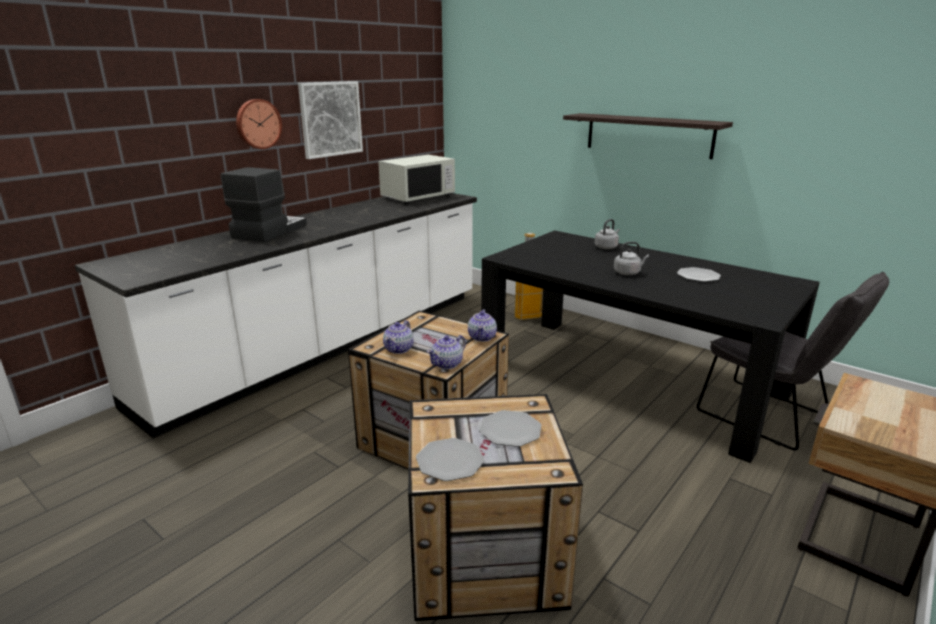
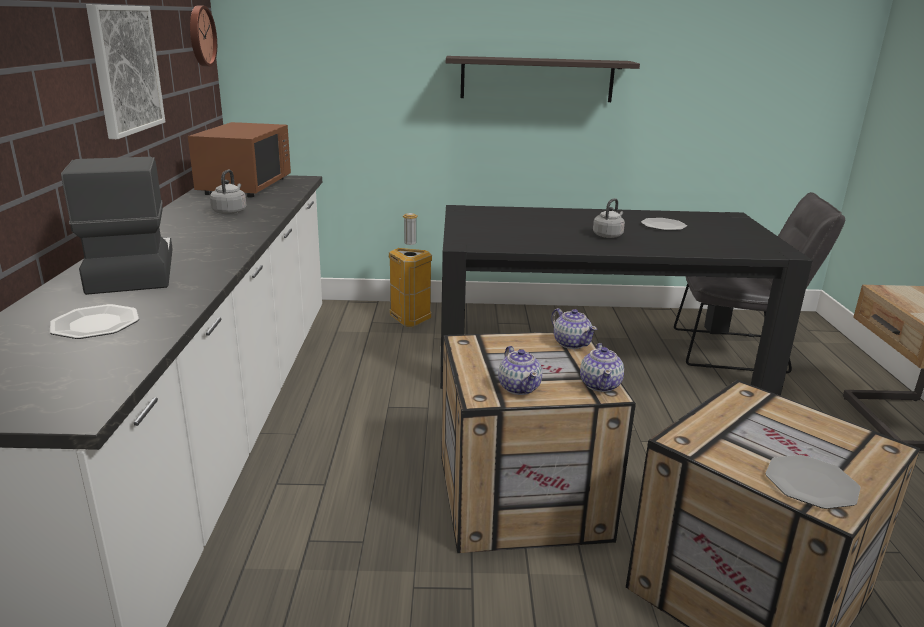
camera: 40 degrees left, 0 degrees up
(258, 124) = (50, 78): wall clock -> wall clock (200, 36)
(418, 197) = (245, 186): white microwave -> brown microwave
(510, 430) = (785, 427): plate -> plate (95, 324)
(606, 247) = (534, 213): grey kettle -> grey kettle (230, 211)

